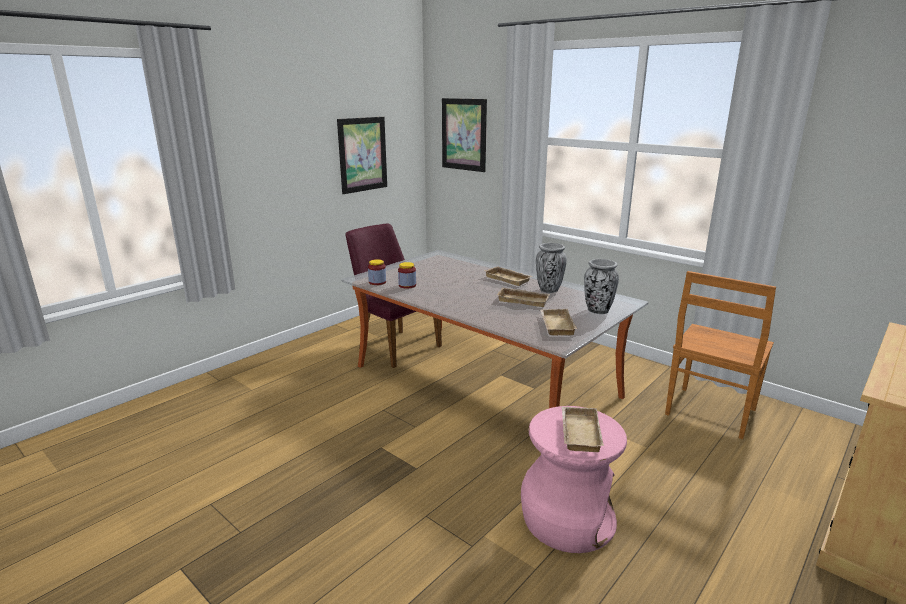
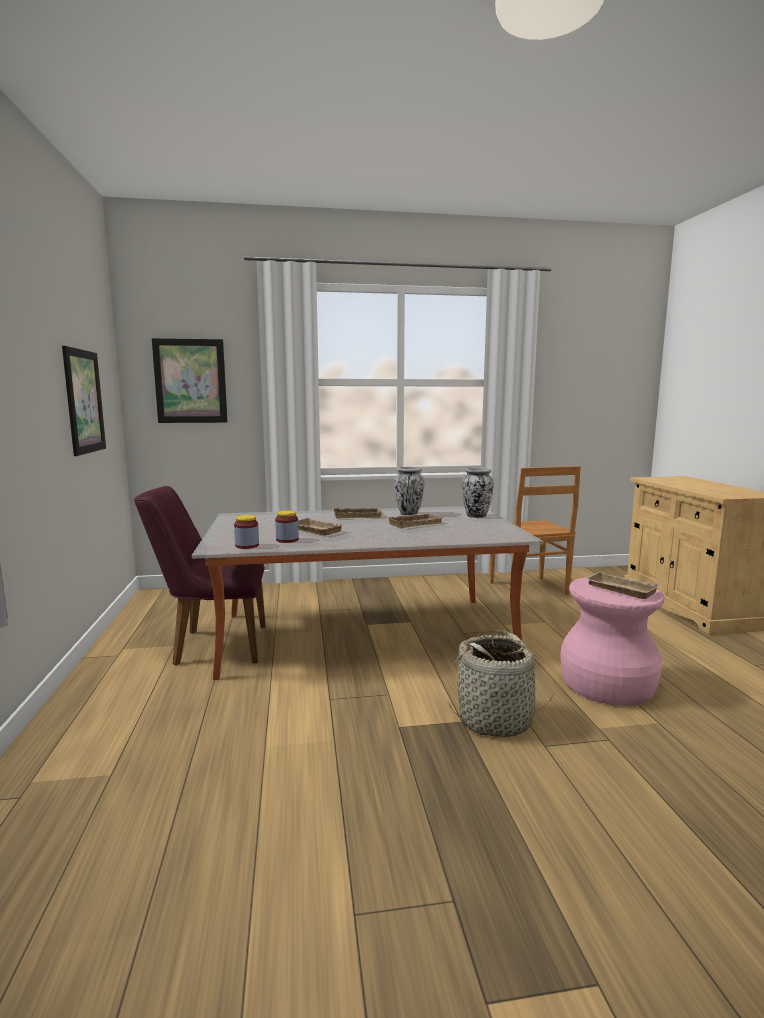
camera: 50 degrees left, 10 degrees down
(435, 482) = (496, 720): none -> basket
(555, 325) = (483, 529): beige tray -> beige tray (313, 530)

